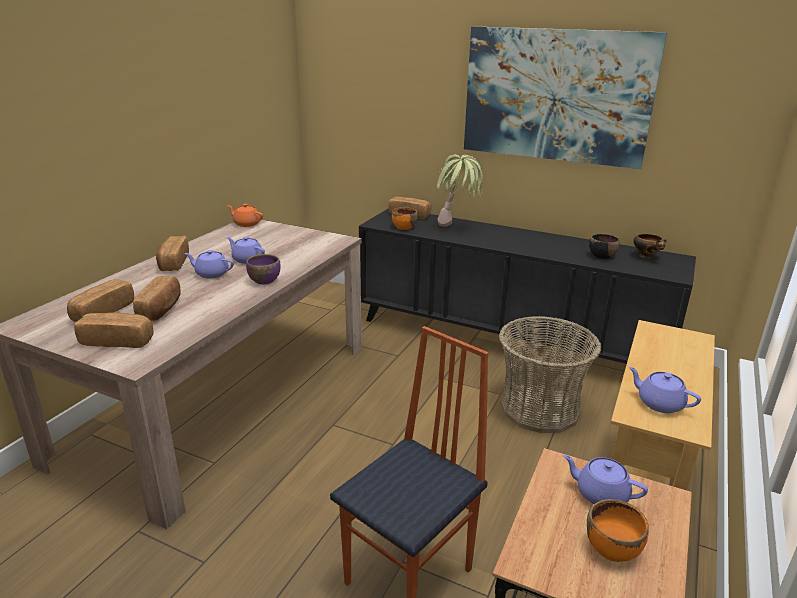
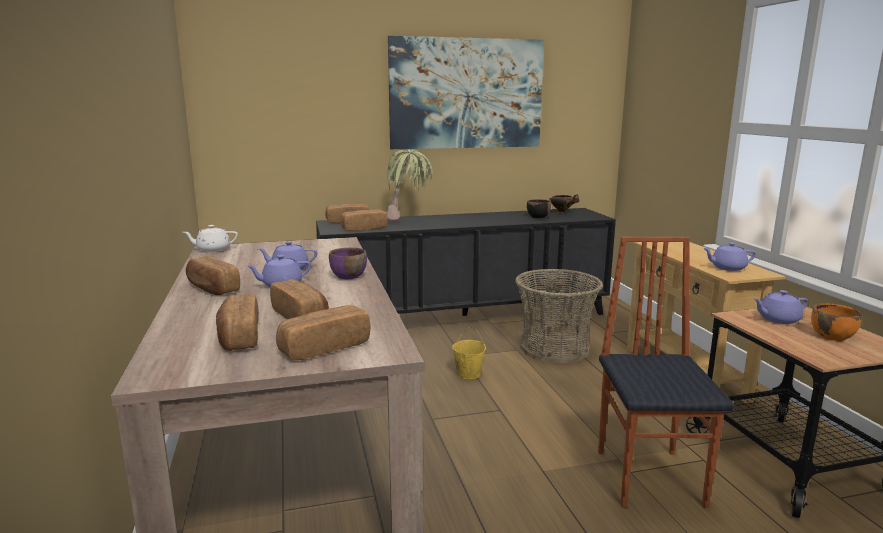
camera: 40 degrees left, 10 degrees down
(246, 224) = (212, 249): orange teapot -> white teapot
(404, 227) = (364, 228): orange bowl -> bread
(420, 398) = (468, 374): none -> yellow bucket

